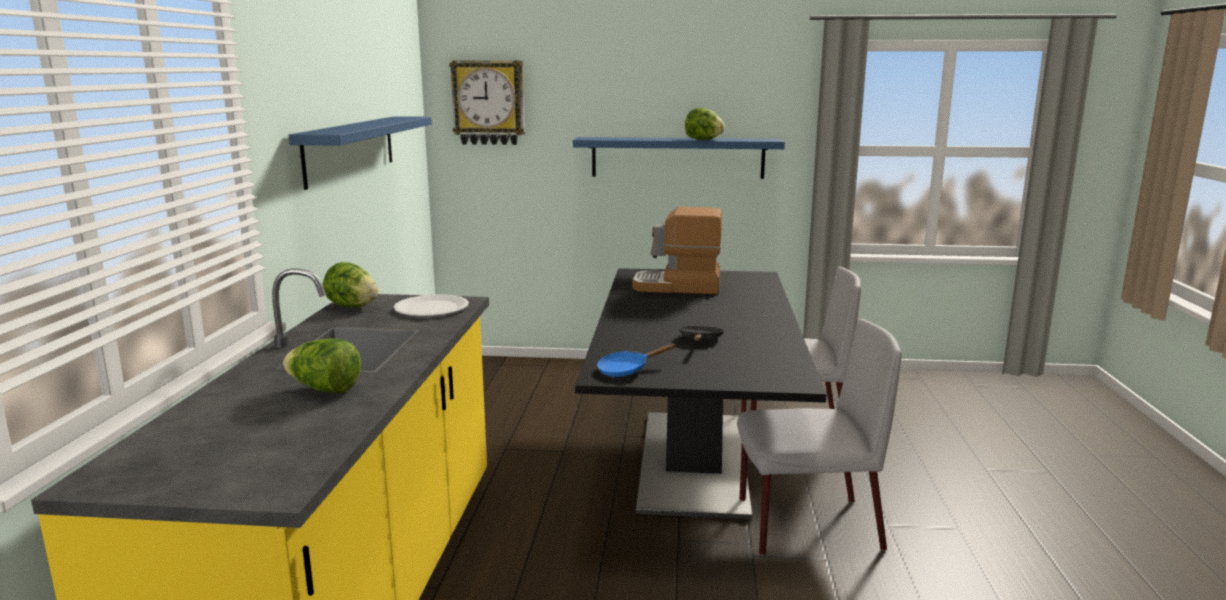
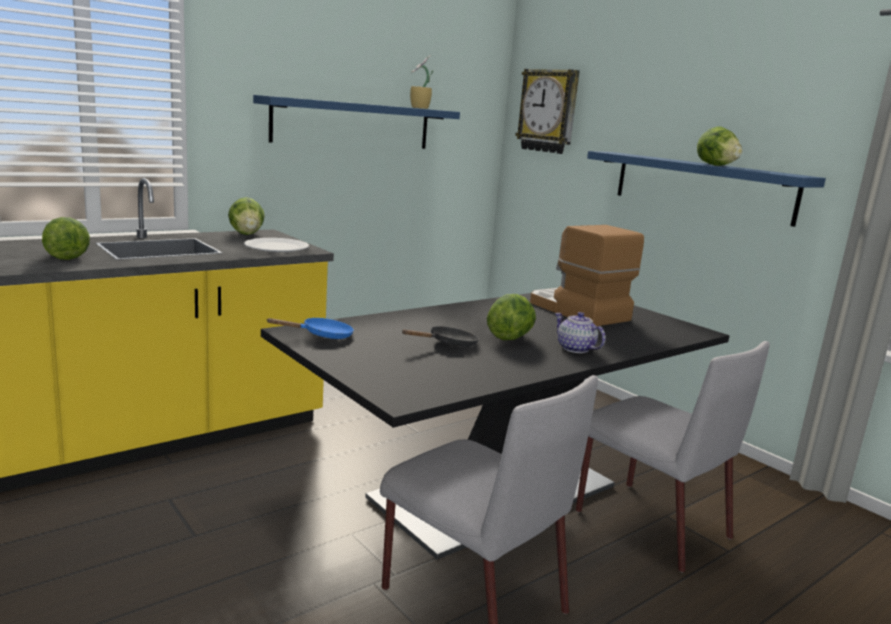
camera: 45 degrees right, 0 degrees up
(400, 118) = (419, 108): none -> potted plant
(627, 370) = (322, 335): blue frying pan -> blue frying pan turned 135 degrees clockwise
(710, 320) = (510, 338): none -> lettuce
(756, 312) = (575, 349): none -> teapot

